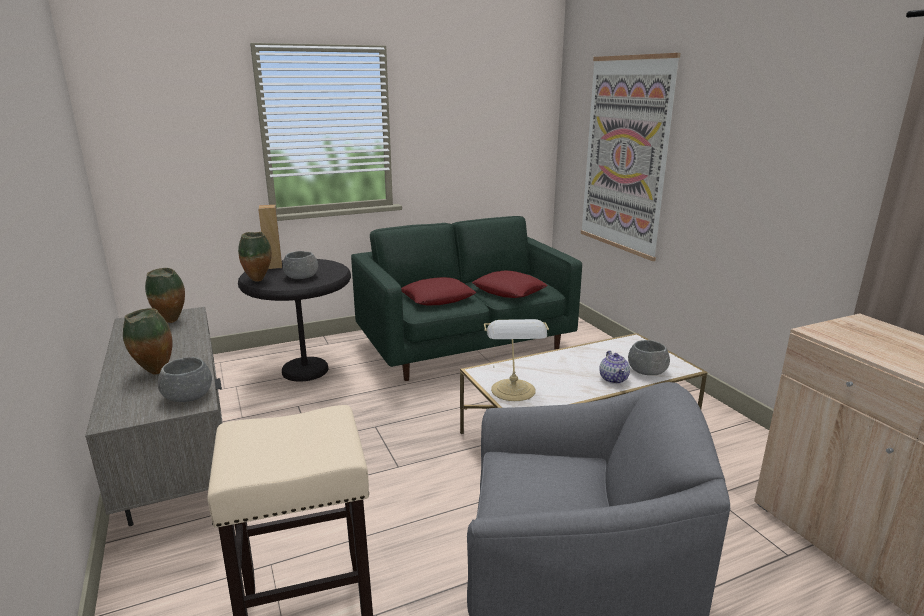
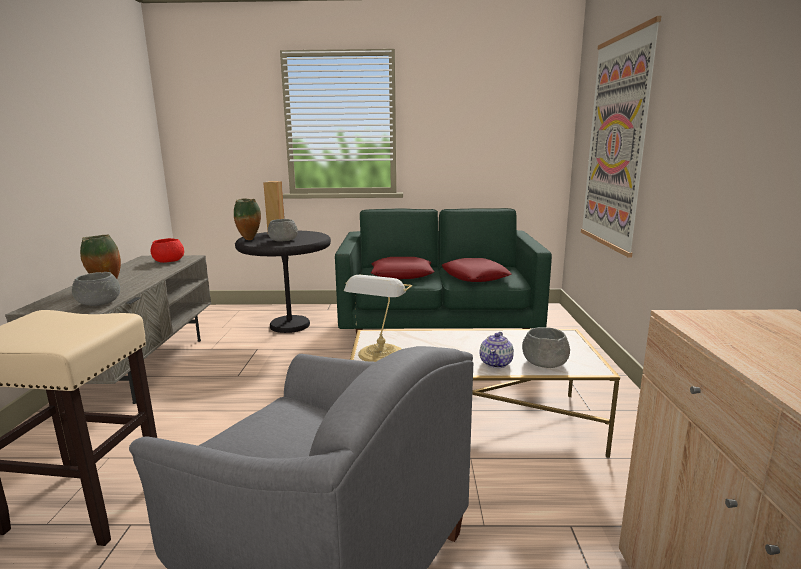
camera: 25 degrees right, 5 degrees down
(171, 322) = (169, 261): vase -> red bowl

